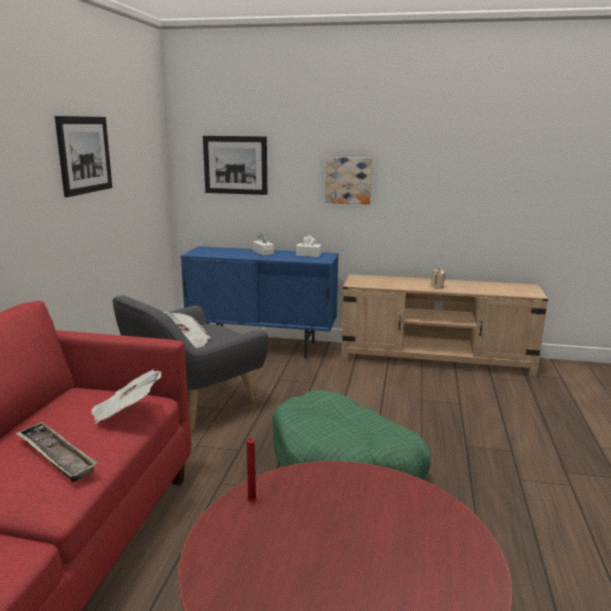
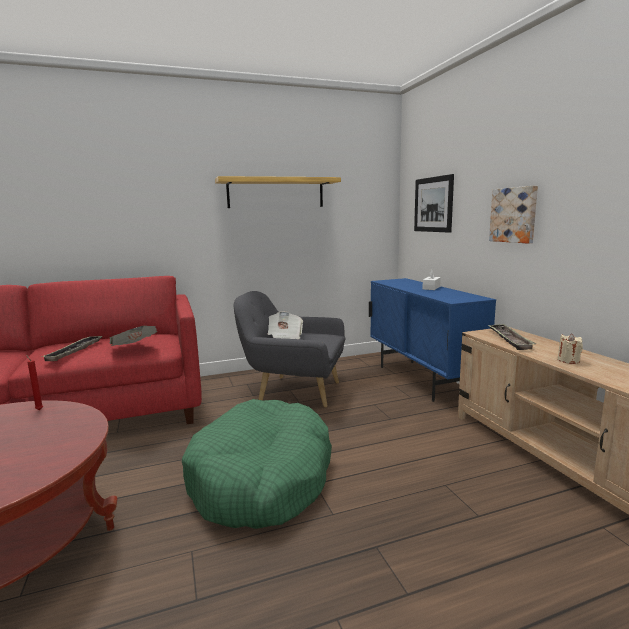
camera: 60 degrees right, 5 degrees down
(84, 155) = (276, 193): picture -> shelf
(308, 255) = (459, 295): white tissue box -> none
(380, 283) = (509, 339): none -> tray

